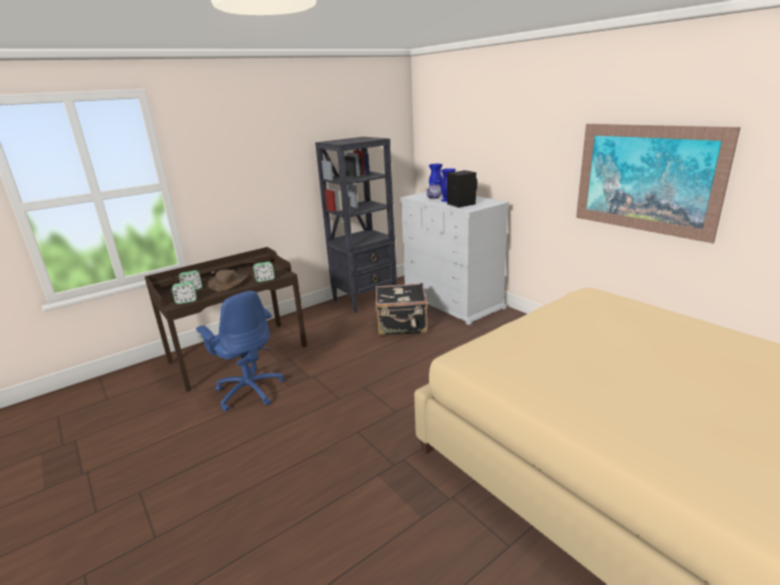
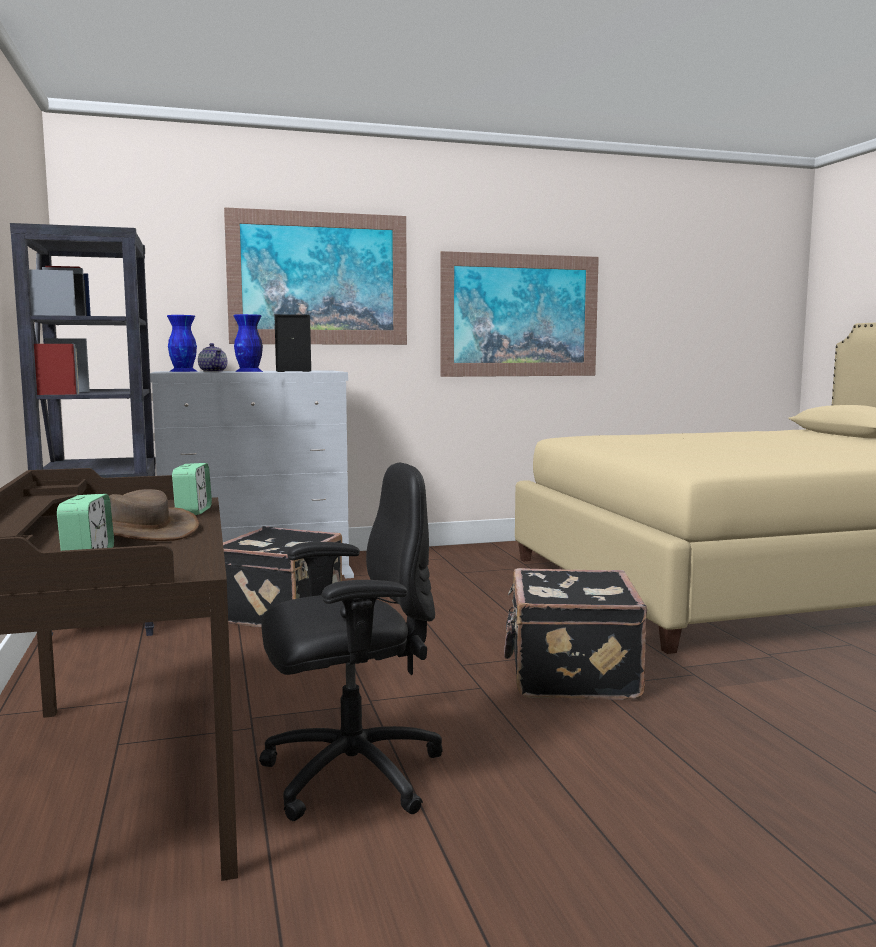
camera: 70 degrees left, 15 degrees down
(186, 301) = (186, 561): alarm clock -> none
(249, 390) = (349, 774): blue office chair -> black office chair
(369, 420) = (570, 674): none -> black suitcase
(511, 142) = (318, 279): none -> picture

